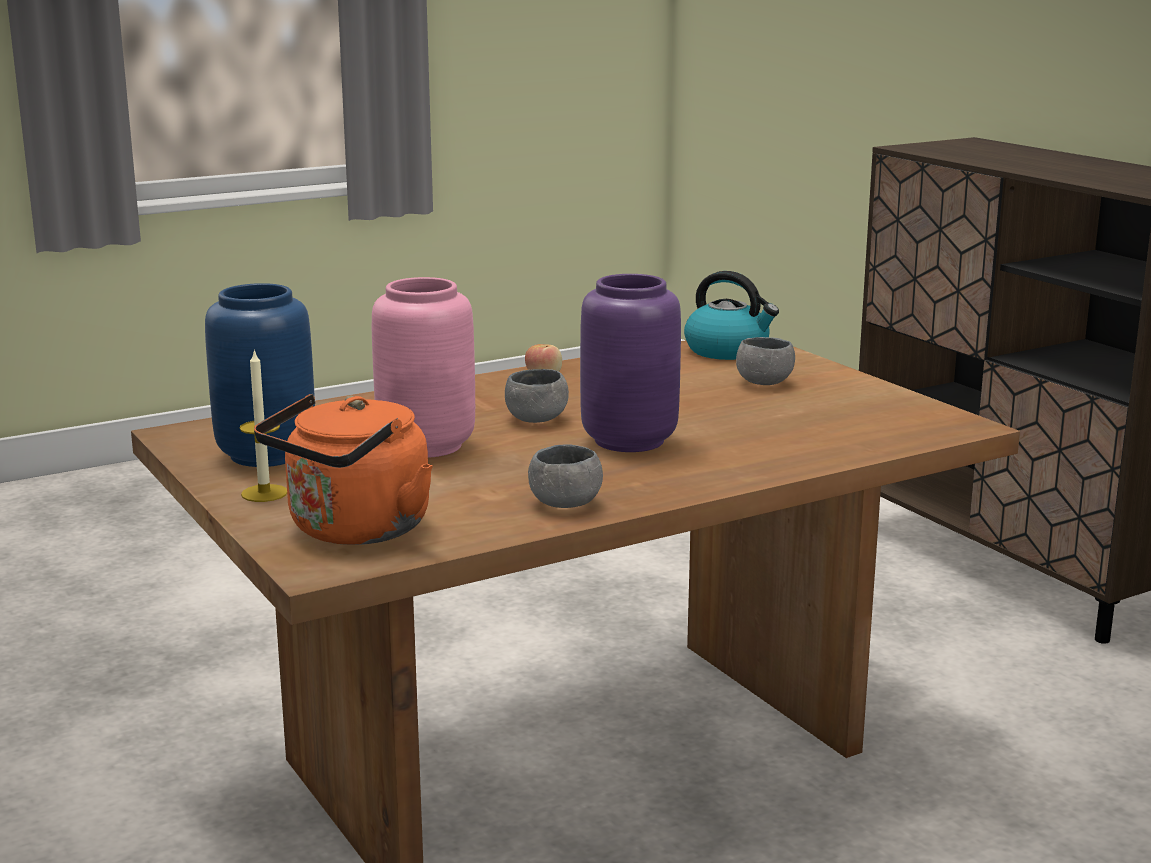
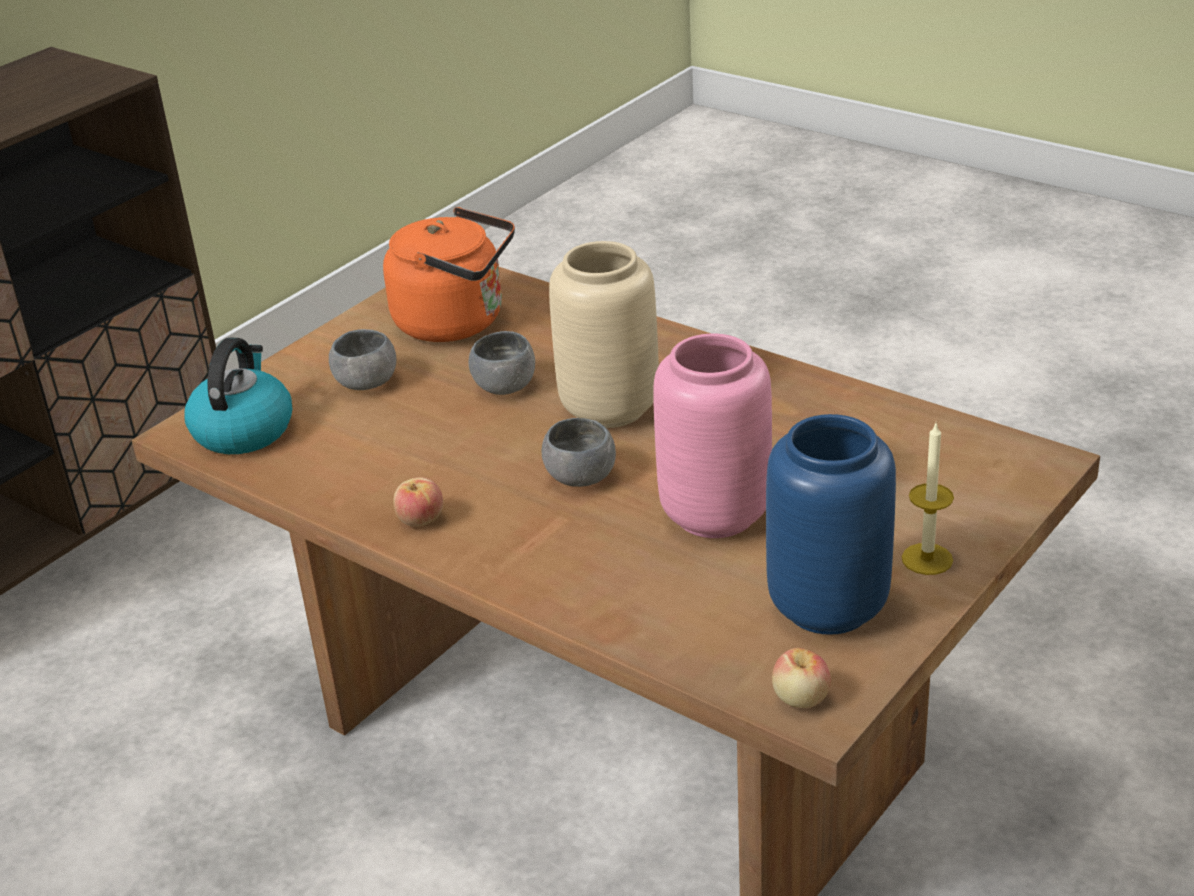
camera: 110 degrees left, 15 degrees up
(196, 432) = (801, 699): none -> apple
(353, 531) = (957, 473): orange kettle -> orange kettle (457, 322)
(565, 503) = (797, 395): grey bowl -> grey bowl (504, 386)
(628, 441) = (612, 408): purple vase -> beige vase

